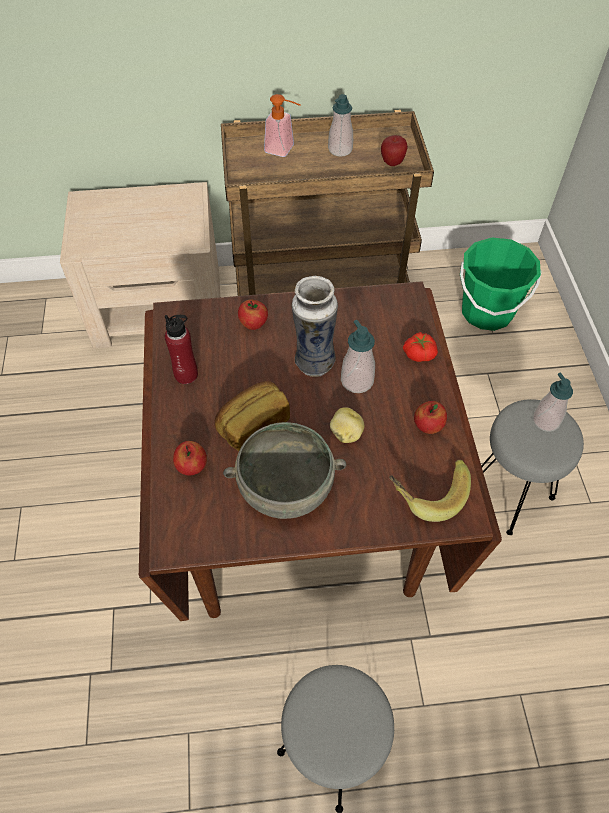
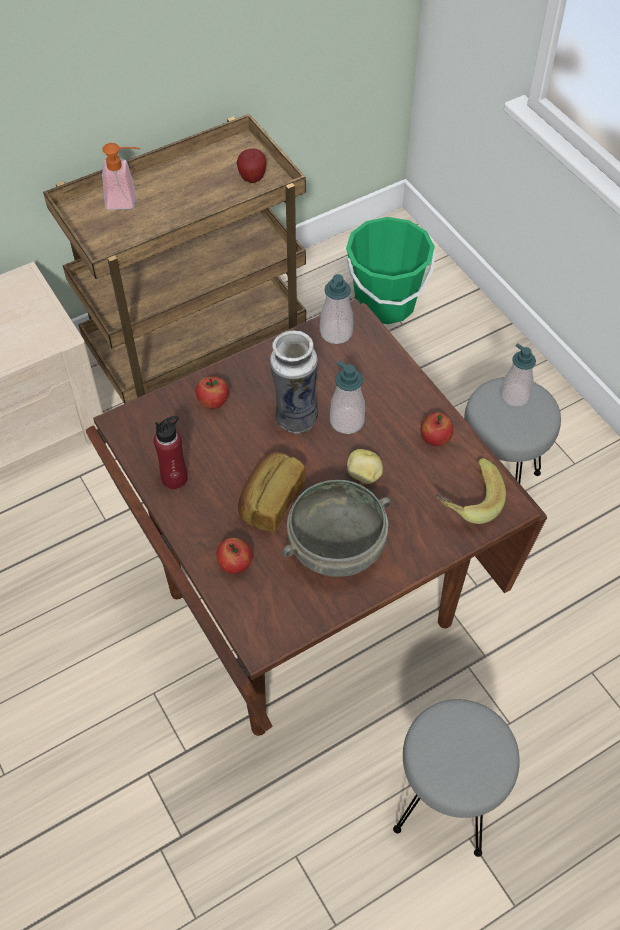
camera: 25 degrees left, 0 degrees up
(340, 149) = (188, 181): soap dispenser -> soap dispenser (336, 333)
(419, 353) = (391, 372): tomato -> none

